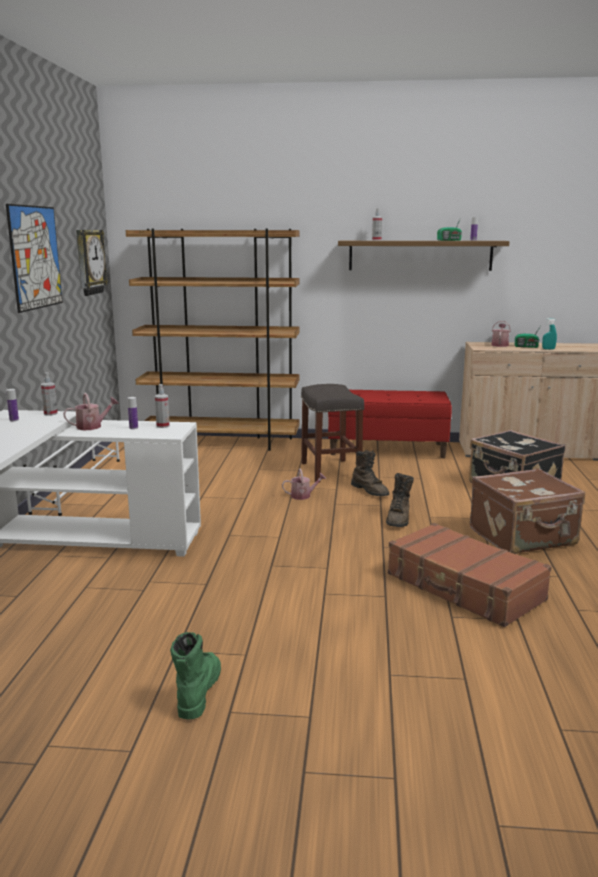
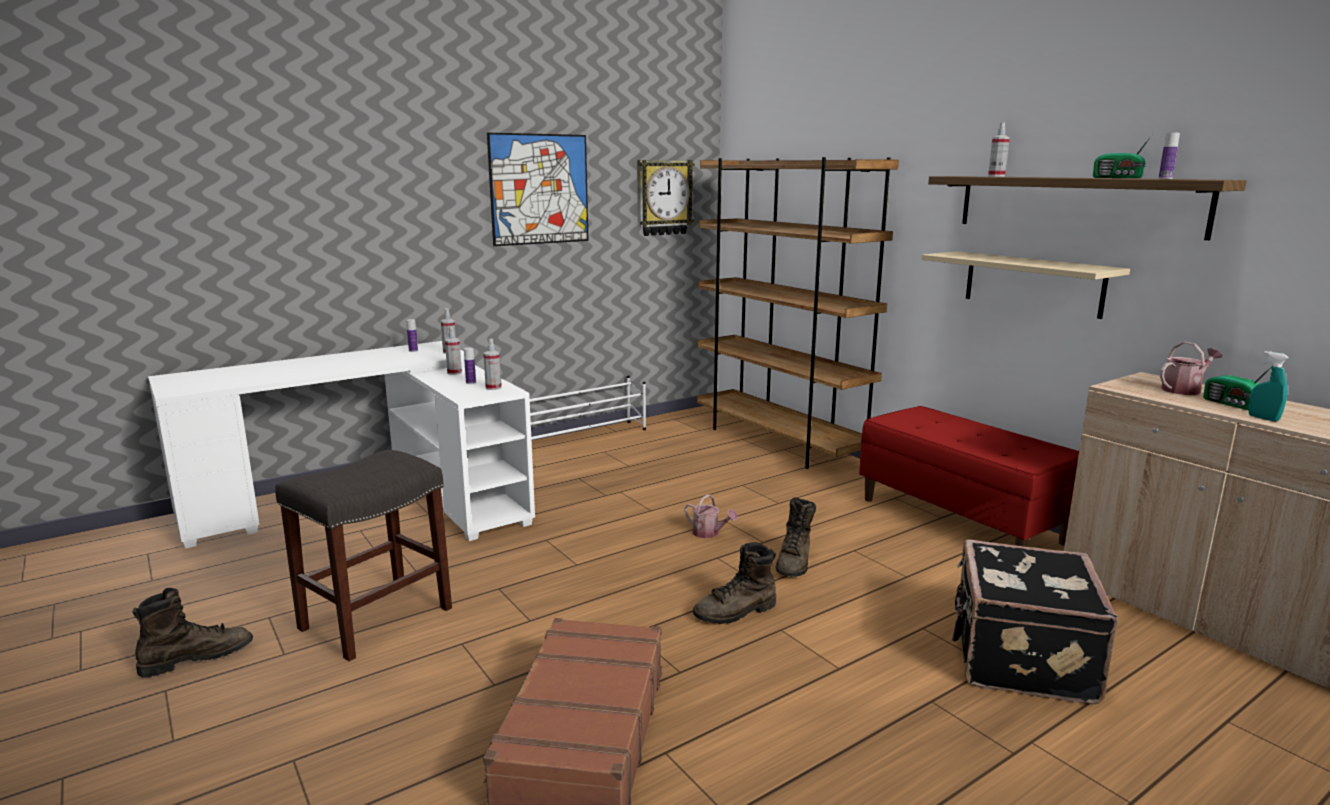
camera: 50 degrees right, 0 degrees up
(92, 426) = (454, 373): watering can -> spray bottle
(197, 691) = (197, 658): green boot -> brown boot
(331, 471) = (812, 519): grey stool -> grey stool (375, 619)
(399, 302) = (1032, 283): none -> beige shelf
(523, 537) = (830, 732): brown suitcase -> none

